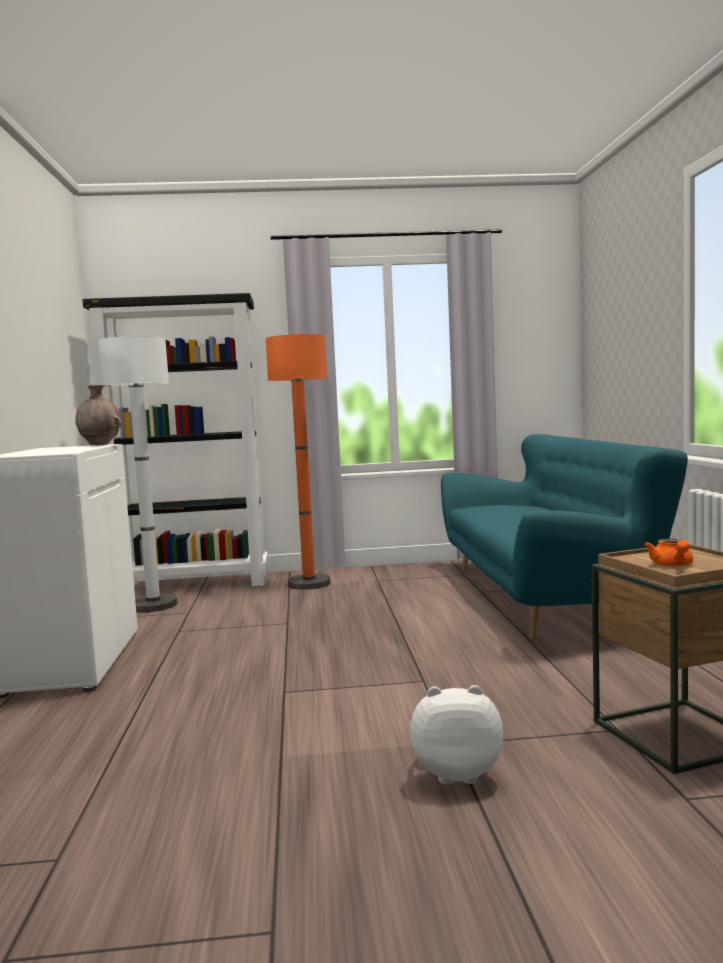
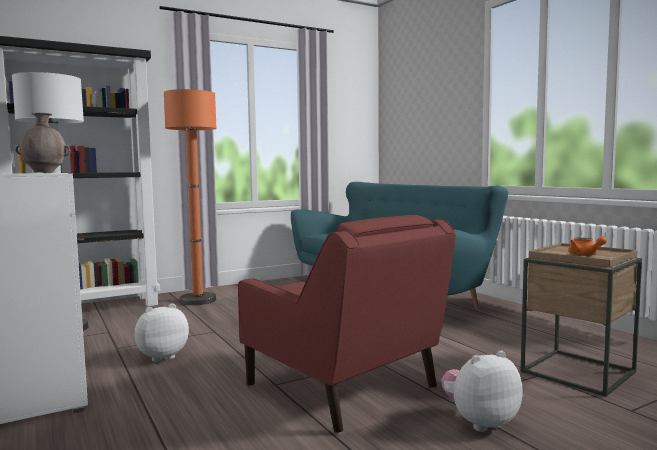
camera: 25 degrees left, 0 degrees up
(208, 645) = (161, 356): none -> plush toy
(348, 707) = (343, 388): none -> red armchair

